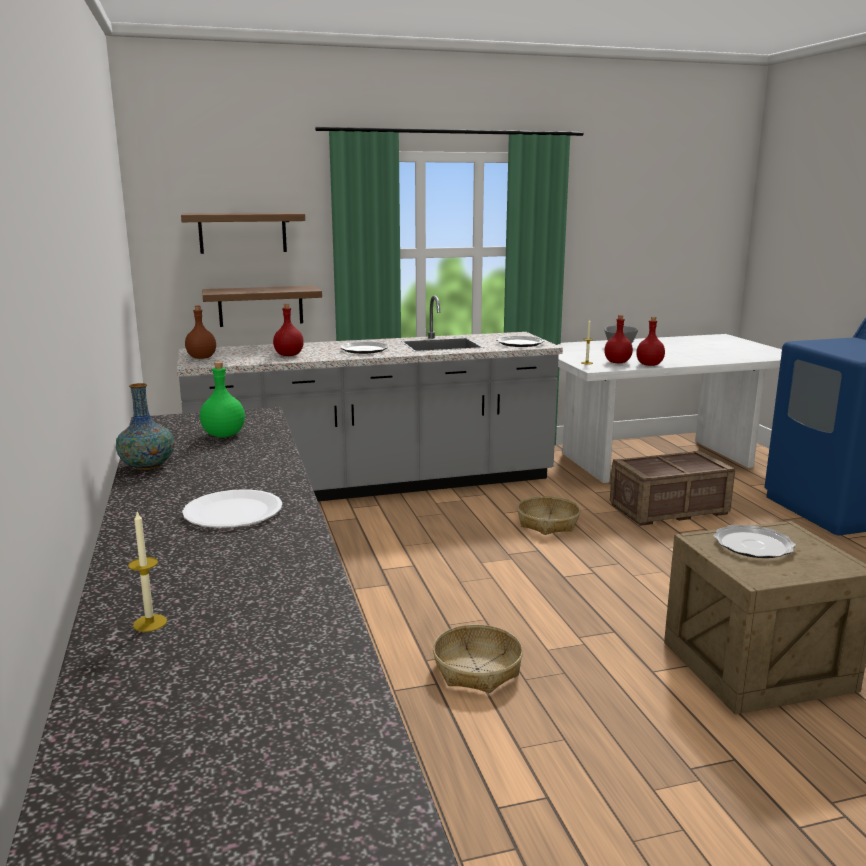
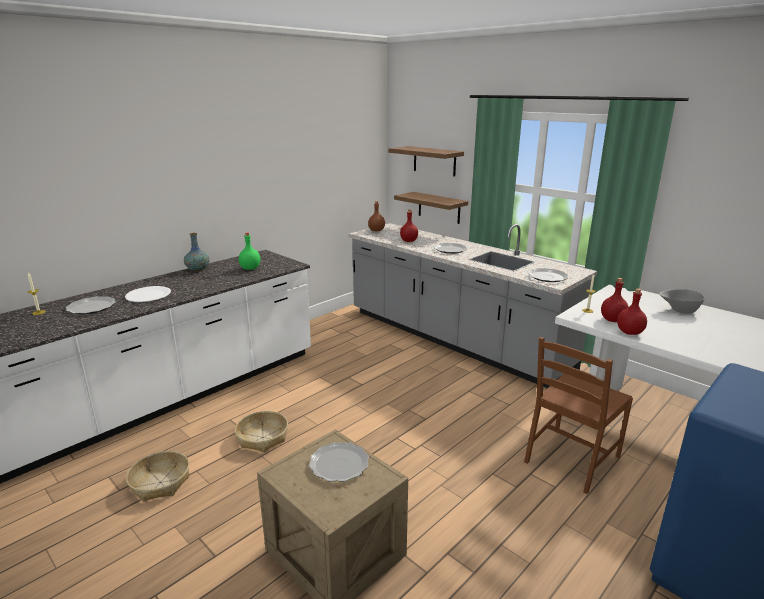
camera: 60 degrees right, 5 degrees up
(216, 564) = (92, 307): none -> plate
(547, 523) = (472, 411): basket -> basket (160, 482)
(668, 509) = (571, 459): crate -> brown chair

